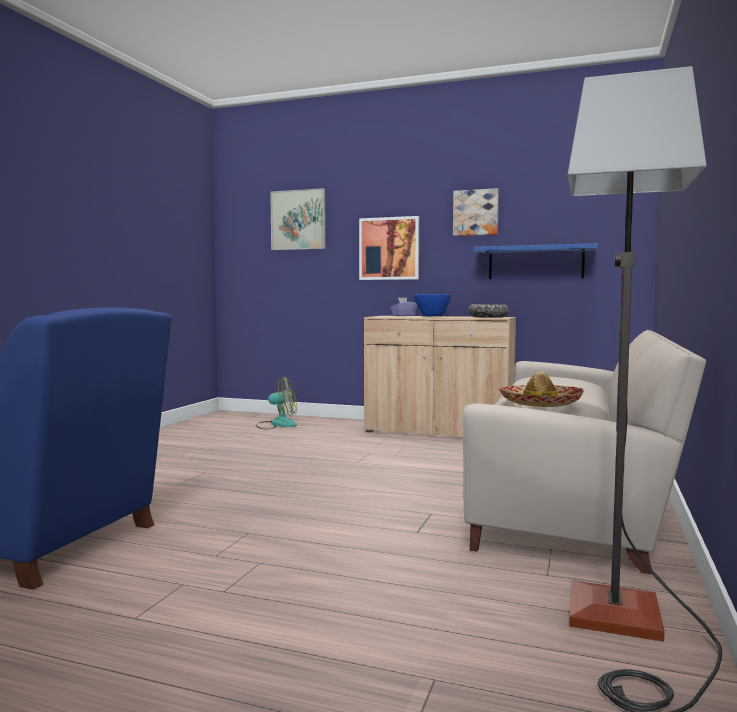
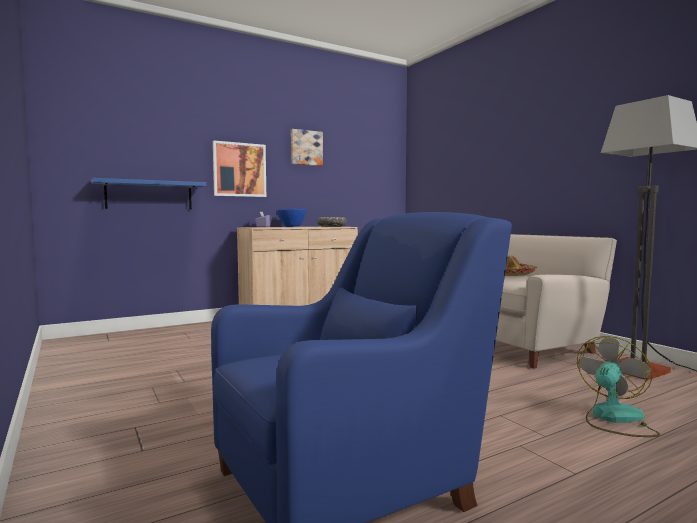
camera: 50 degrees left, 0 degrees up
(277, 424) = (160, 338): fan -> fan (614, 419)
(298, 220) = (146, 133): picture -> none
(535, 262) = (345, 188): blue shelf -> blue shelf (149, 195)

